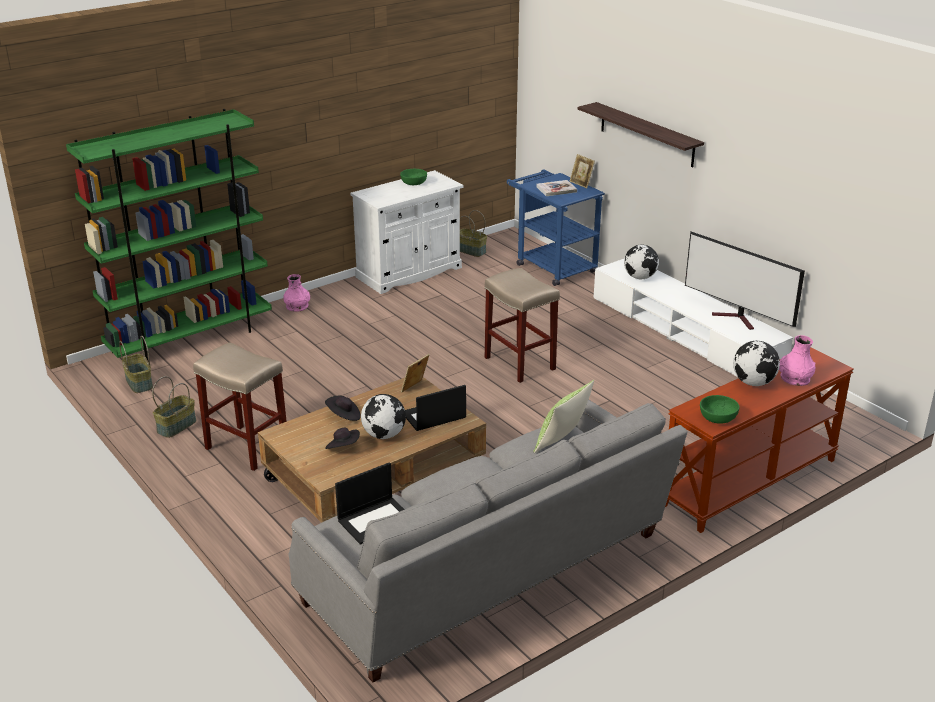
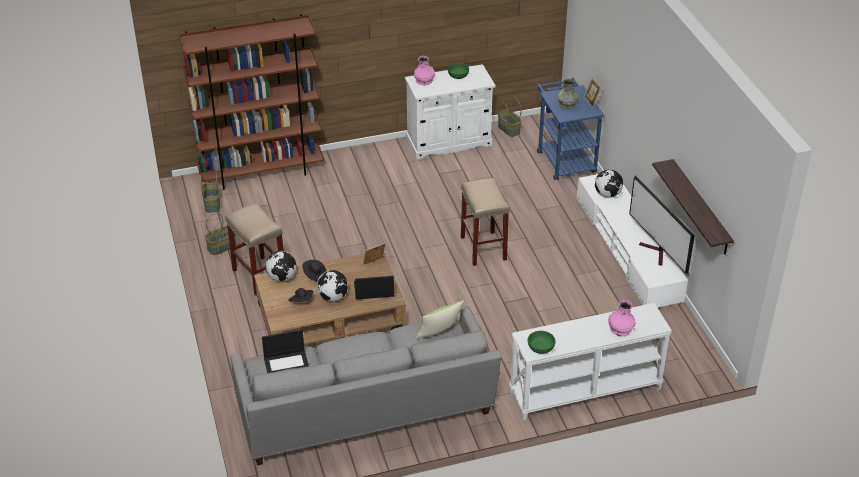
camera: 20 degrees right, 10 degrees up
(191, 339) = (262, 172): green bookcase -> brown bookcase
(297, 306) = (349, 158): pink vase -> pink vase (424, 80)
(556, 189) = (567, 104): book -> grey vase
(646, 134) = (629, 84): shelf -> shelf (700, 208)
(750, 483) = (585, 391): brown console table -> white console table
(753, 383) = (587, 325): globe -> globe (282, 277)

